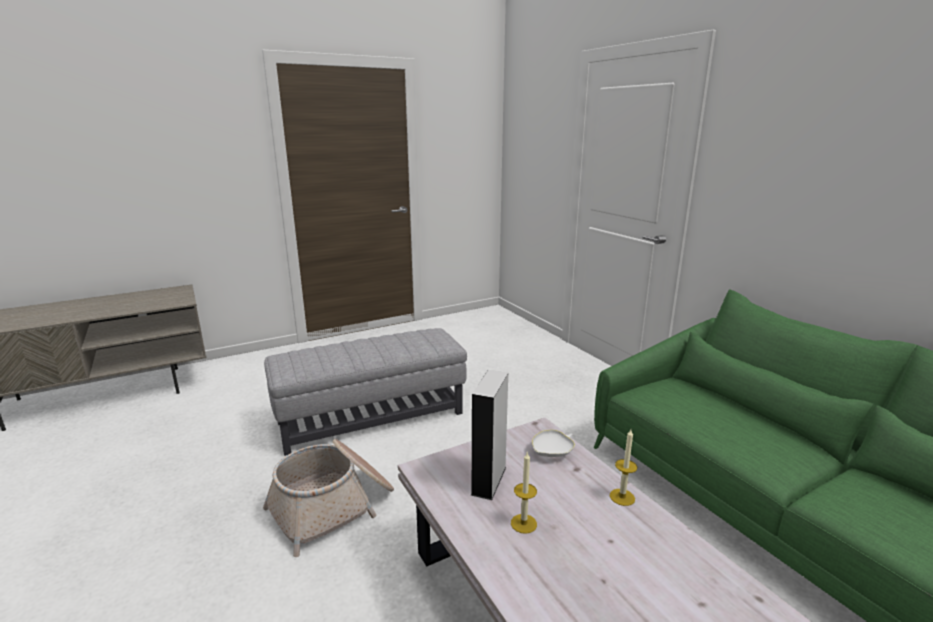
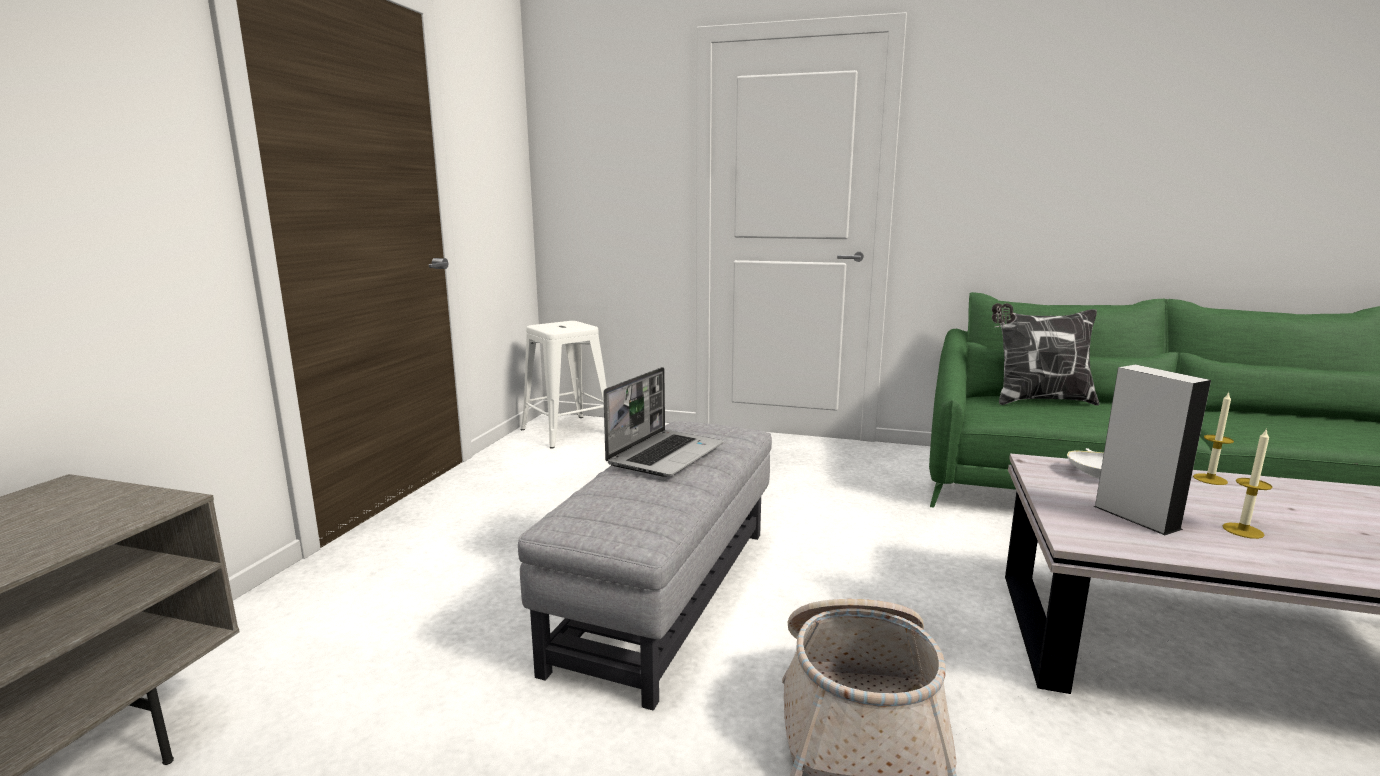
camera: 45 degrees left, 5 degrees down
(376, 342) = (665, 454): none -> laptop
(487, 319) = (567, 431): none -> white stool
(717, 400) = (1039, 400): none -> pillow

